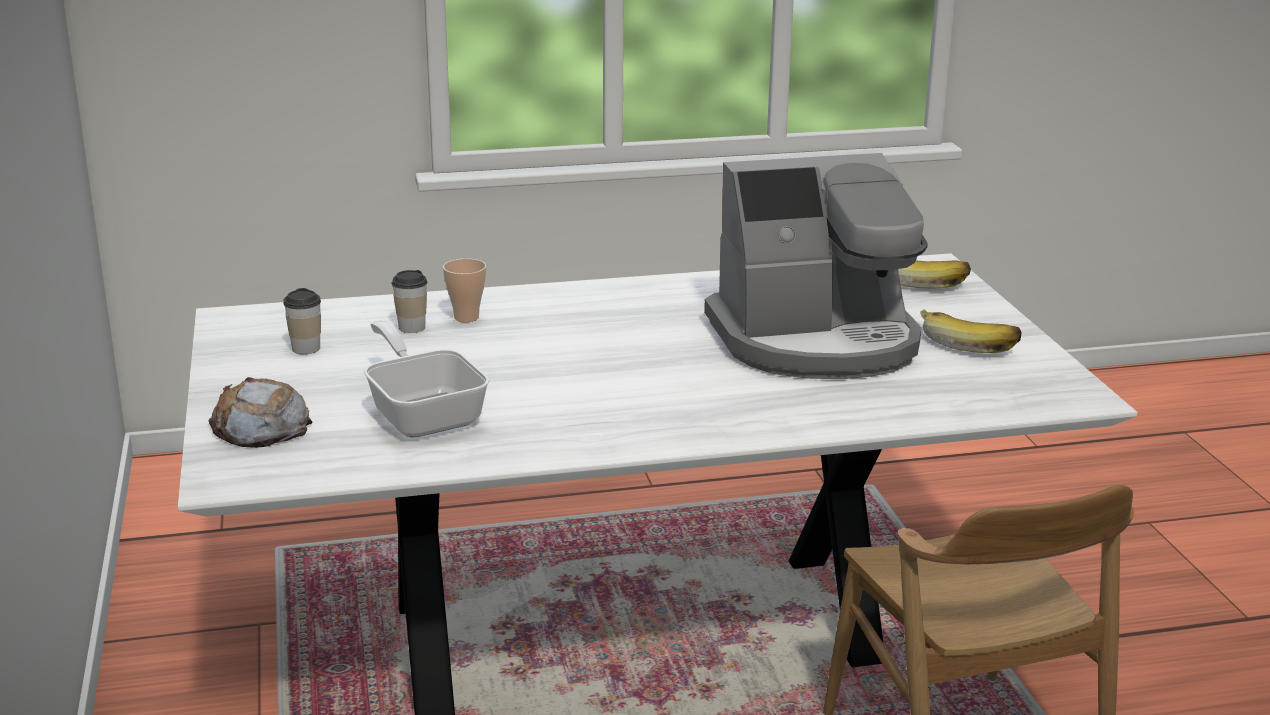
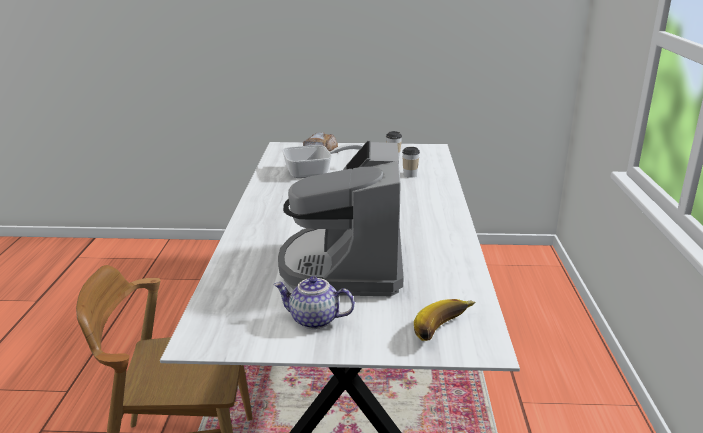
camera: 105 degrees right, 0 degrees up
(466, 317) = (419, 185): cup -> none
(968, 343) = (313, 320): banana -> teapot

